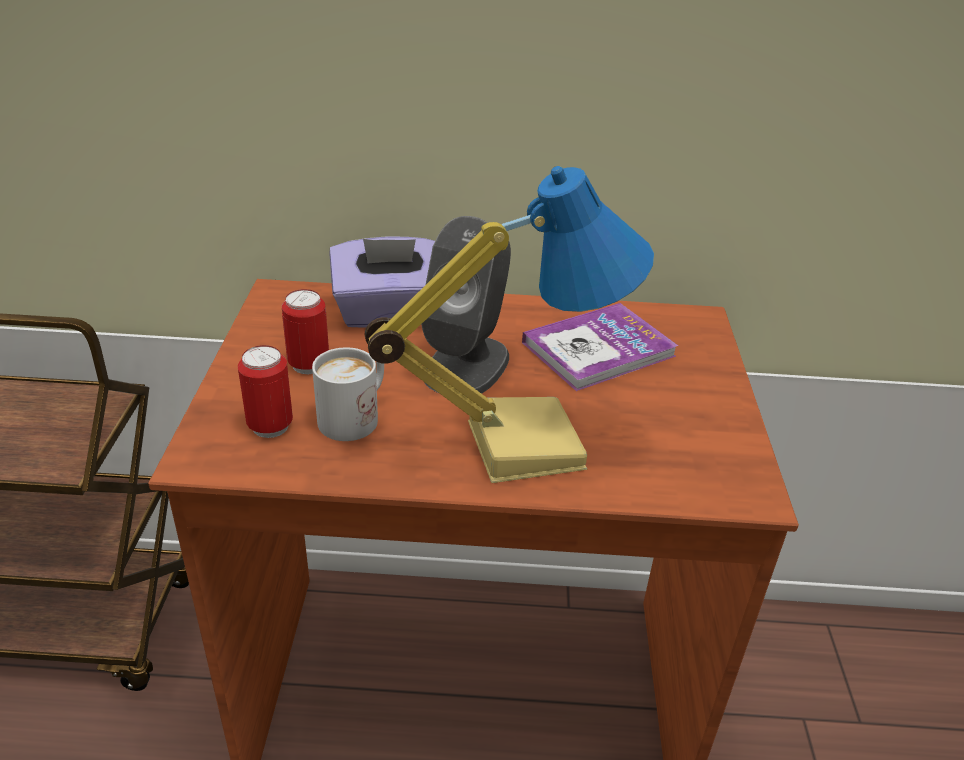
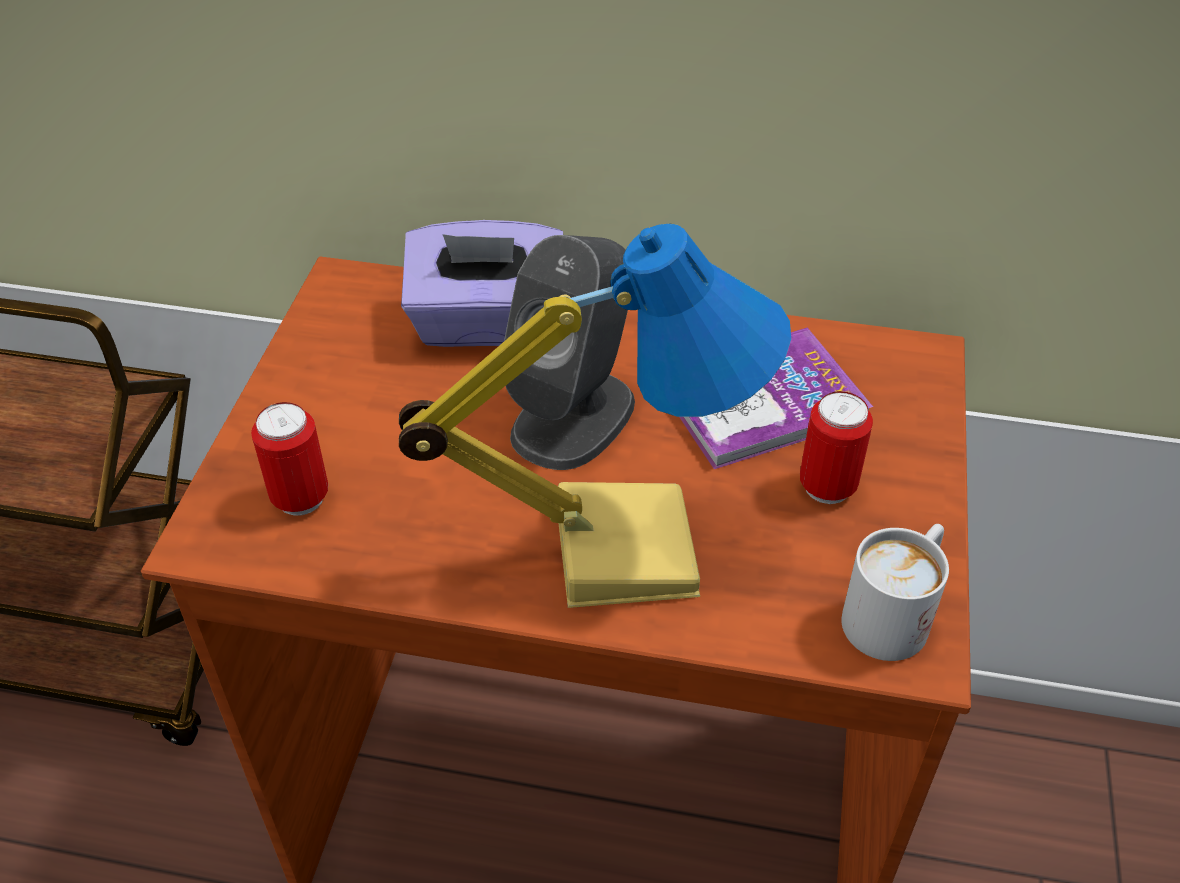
camera: 10 degrees right, 10 degrees up
(309, 365) = (364, 404): can -> can (827, 487)
(356, 415) = (413, 488): white mug -> white mug (895, 612)

